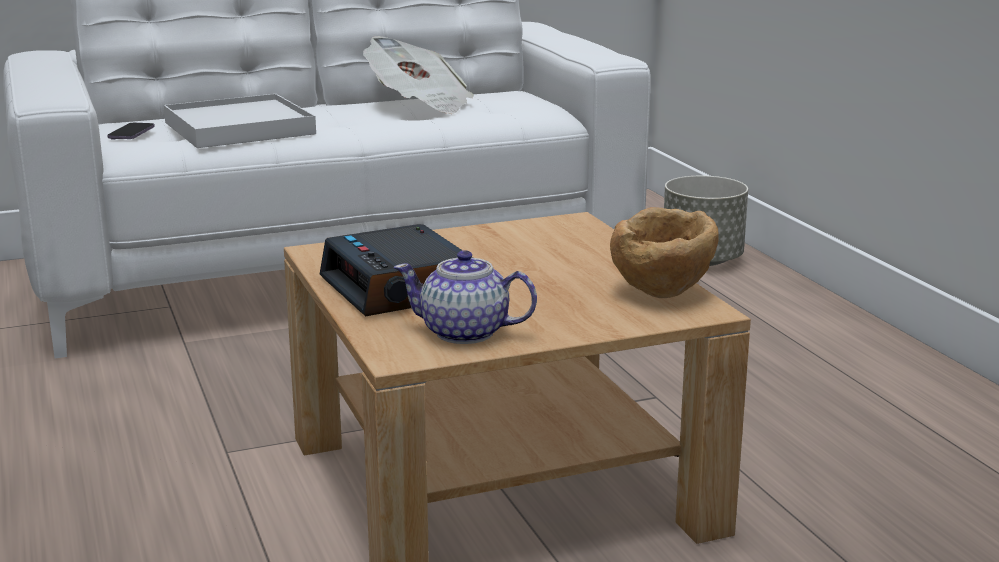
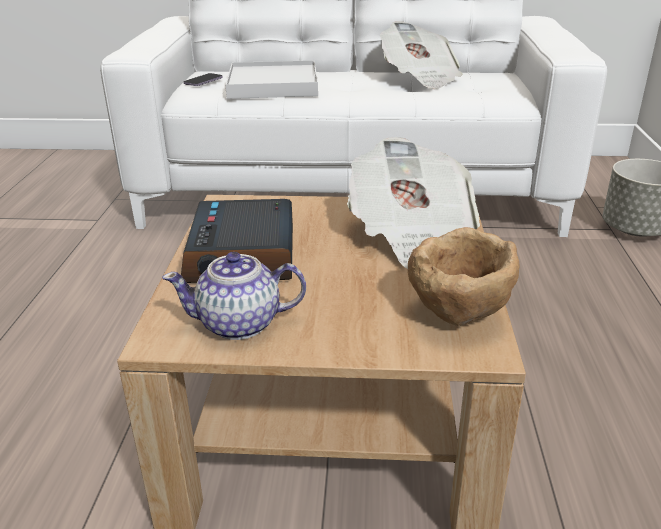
camera: 25 degrees right, 10 degrees up
(465, 333) = (240, 324): teapot -> teapot turned 45 degrees counterclockwise
(558, 248) = (412, 236): none -> newspaper

